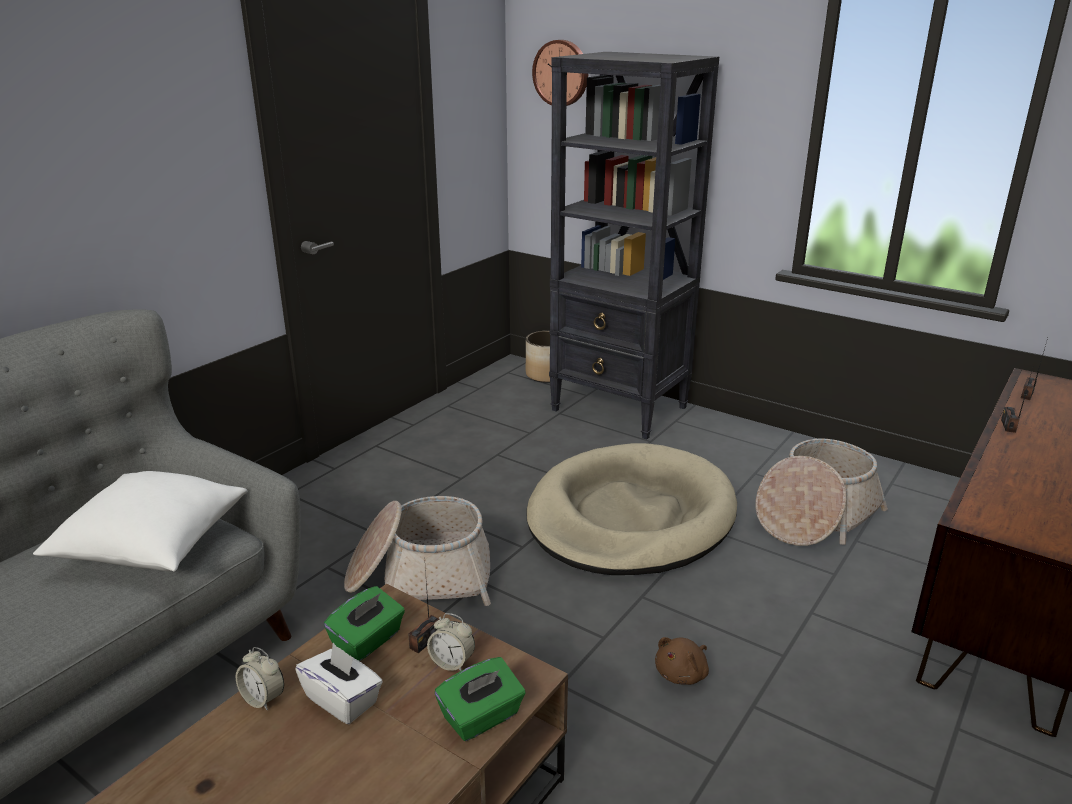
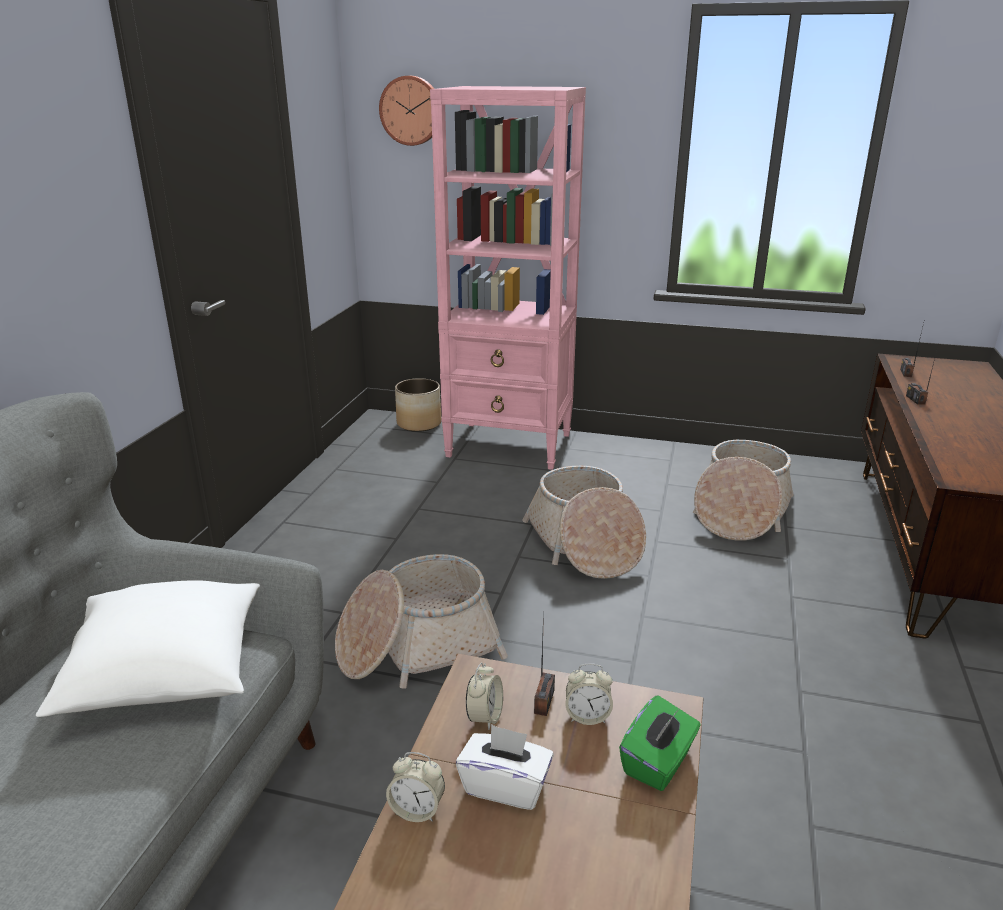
camera: 20 degrees left, 0 degrees up
(368, 641) = (485, 717): green tissue box -> alarm clock
(620, 409) = (510, 445): black bookcase -> pink bookcase
(630, 517) = (584, 544): beige dog bed -> basket
(682, 674) = (724, 678): brown plush toy -> none

